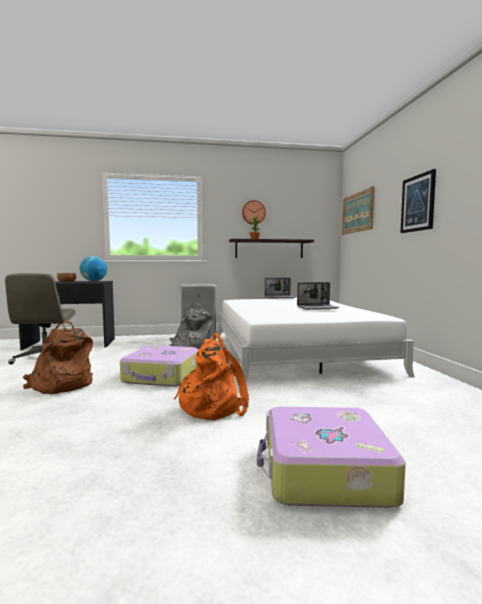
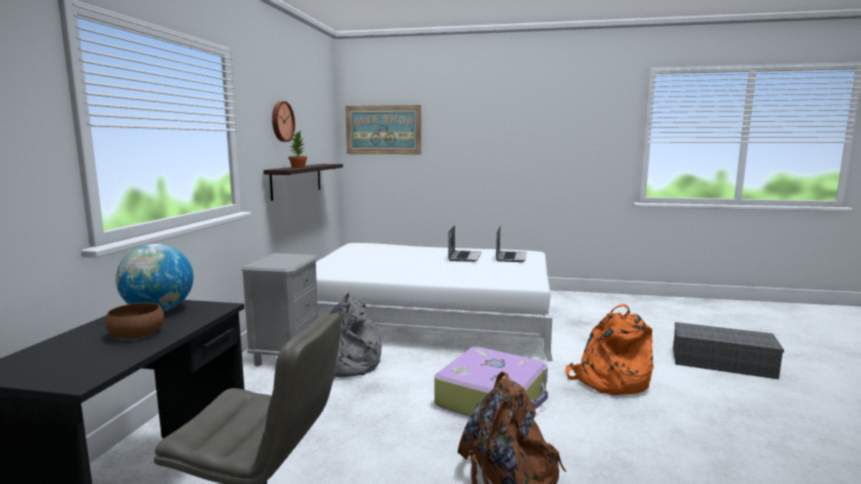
camera: 70 degrees left, 5 degrees up
(280, 297) = (345, 253): laptop -> laptop (510, 257)
(323, 471) = (723, 362): suitcase -> grey storage box
(418, 203) = (500, 138): picture -> none

